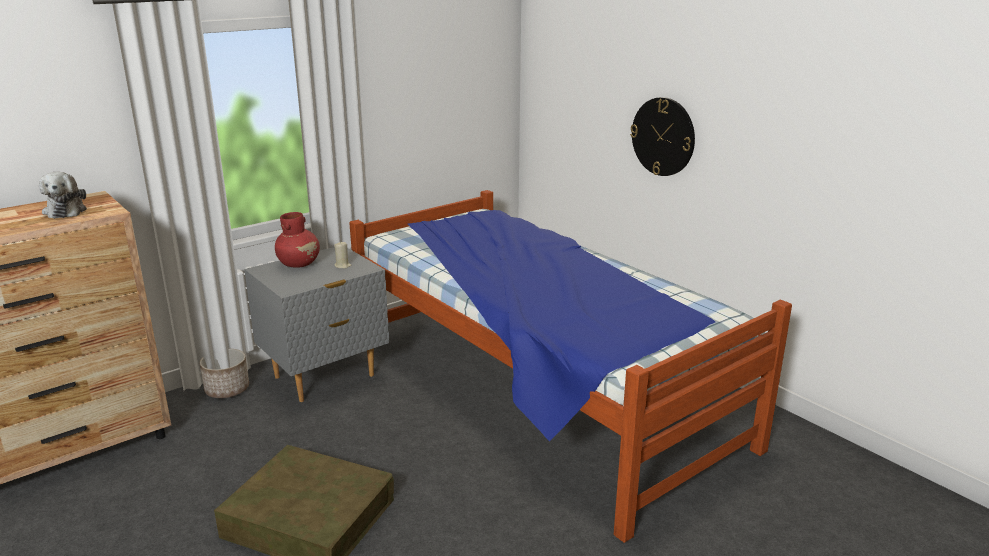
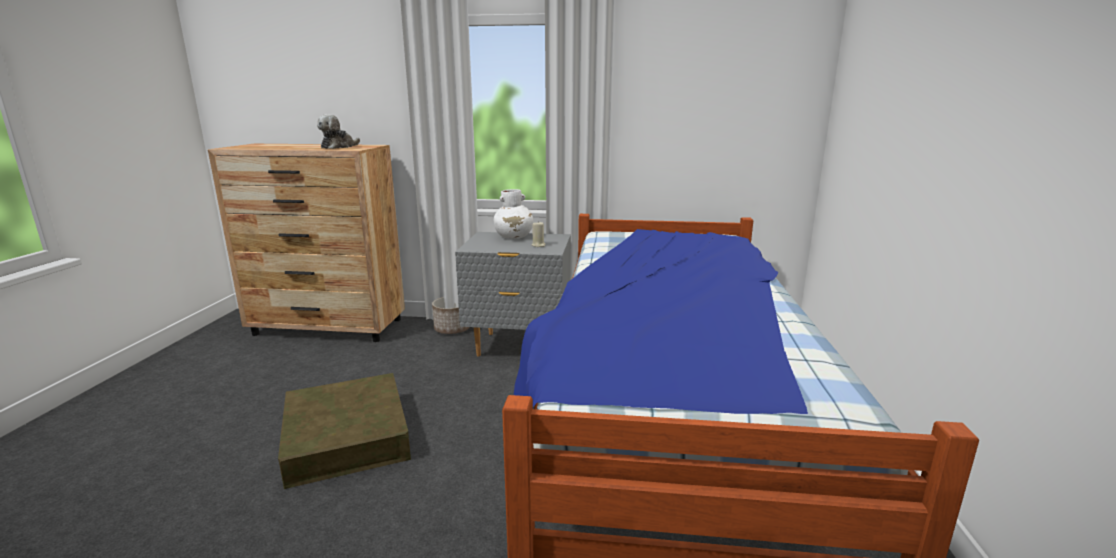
camera: 45 degrees right, 5 degrees down
(299, 264) = (514, 237): red vase -> white vase
(663, 136) = (941, 150): wall clock -> none

